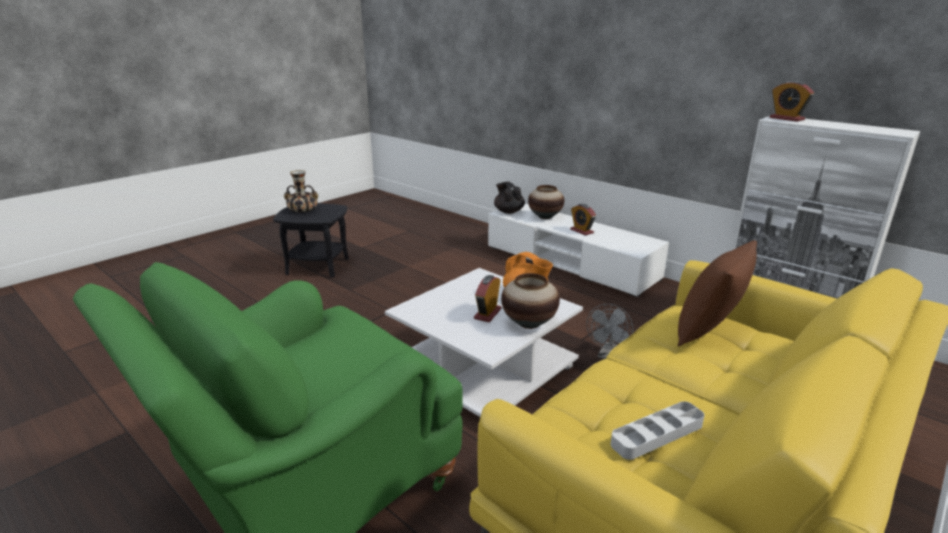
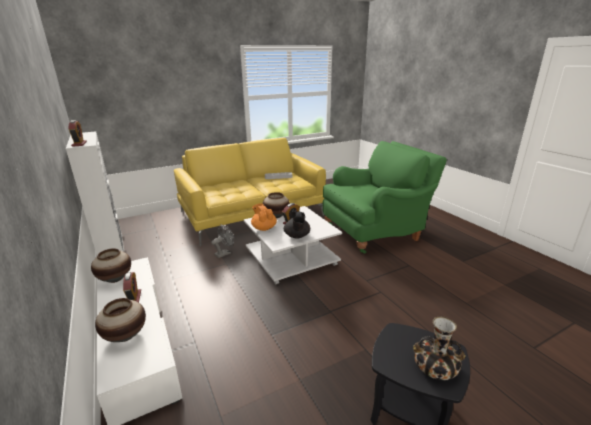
camera: 160 degrees left, 0 degrees up
(508, 211) = (147, 362): black teapot -> black teapot (297, 236)
(629, 238) = (115, 279): none -> vase
(709, 332) = (221, 193): brown pillow -> none

